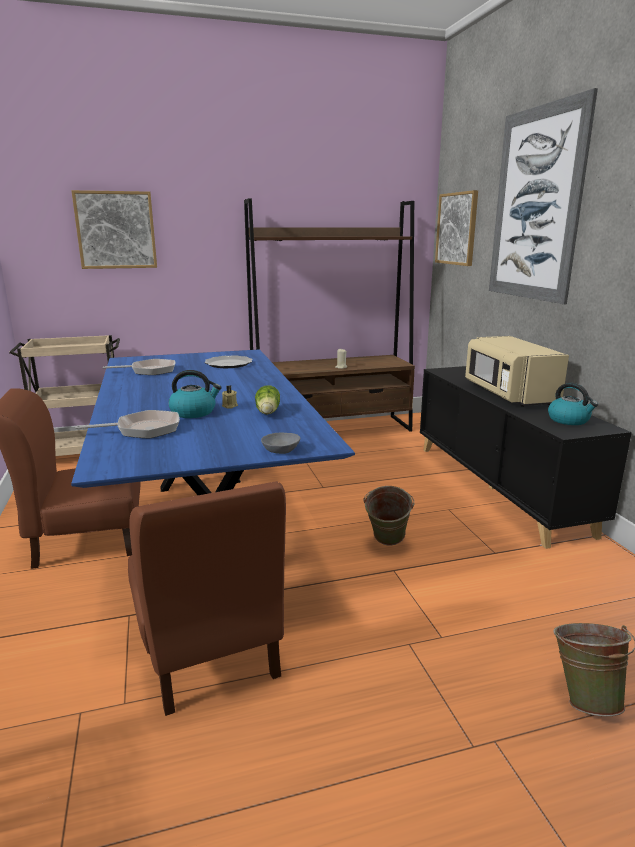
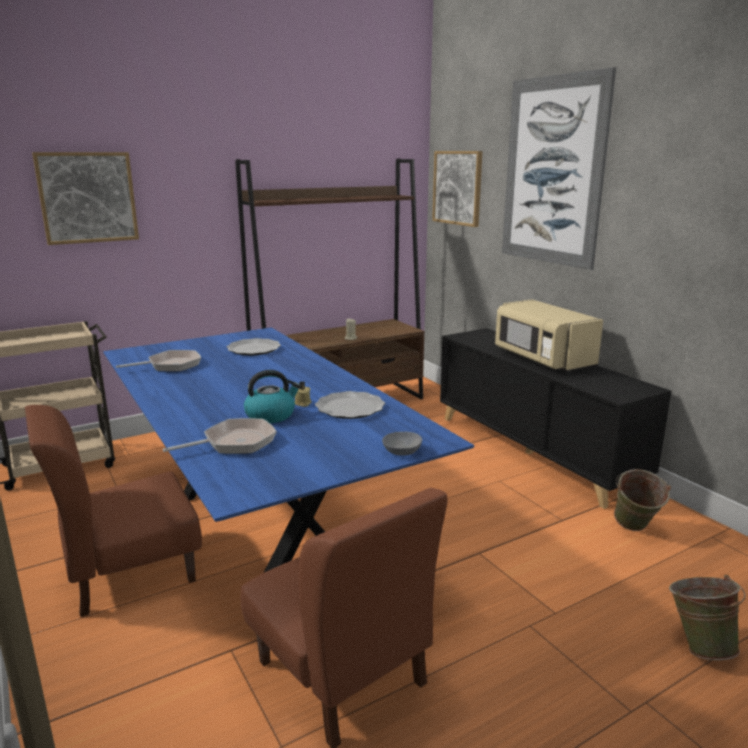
camera: 15 degrees left, 0 degrees up
(267, 413) = (350, 408): lettuce -> plate
(386, 544) = (458, 526): green bucket -> green bucket (634, 529)
(569, 420) = (613, 383): kettle -> none

